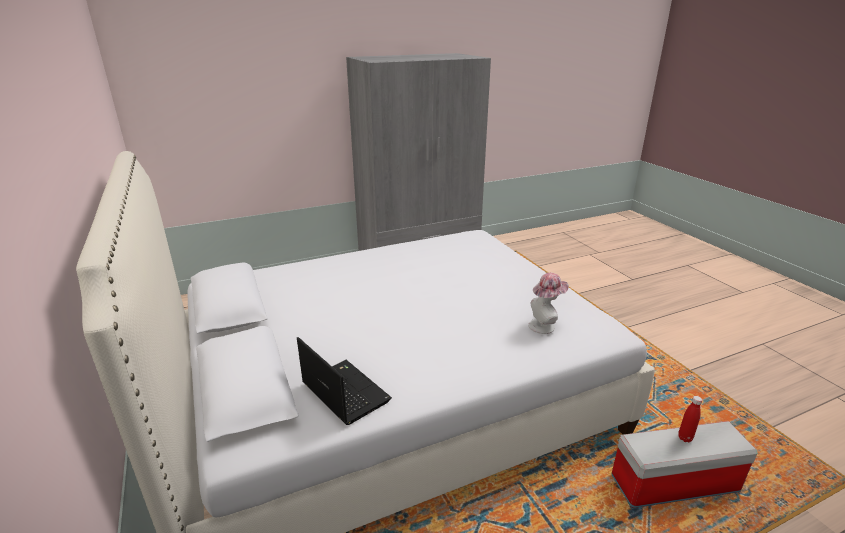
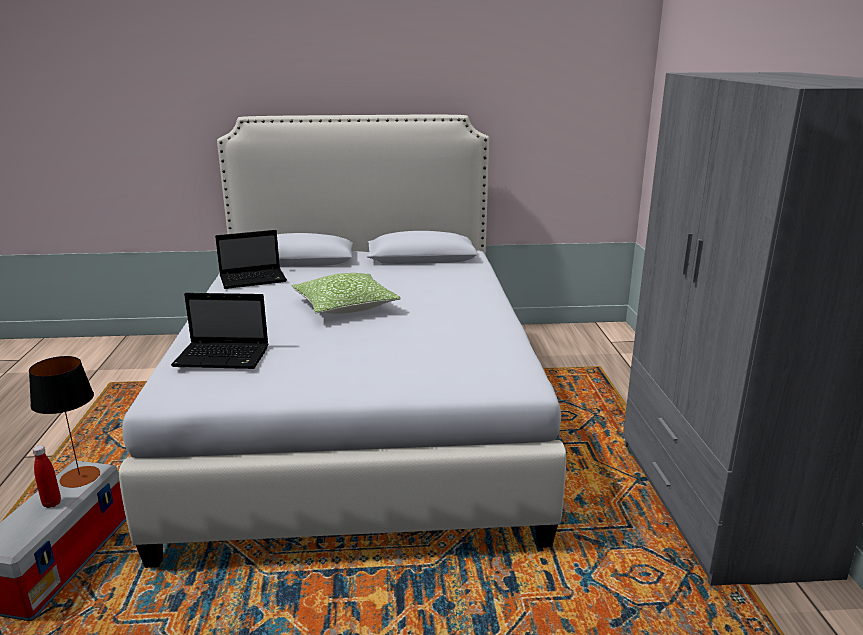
camera: 110 degrees right, 5 degrees down
(401, 307) = (345, 306): none -> pillow
(544, 325) = (224, 357): hat -> laptop
(652, 443) = (80, 477): none -> table lamp

